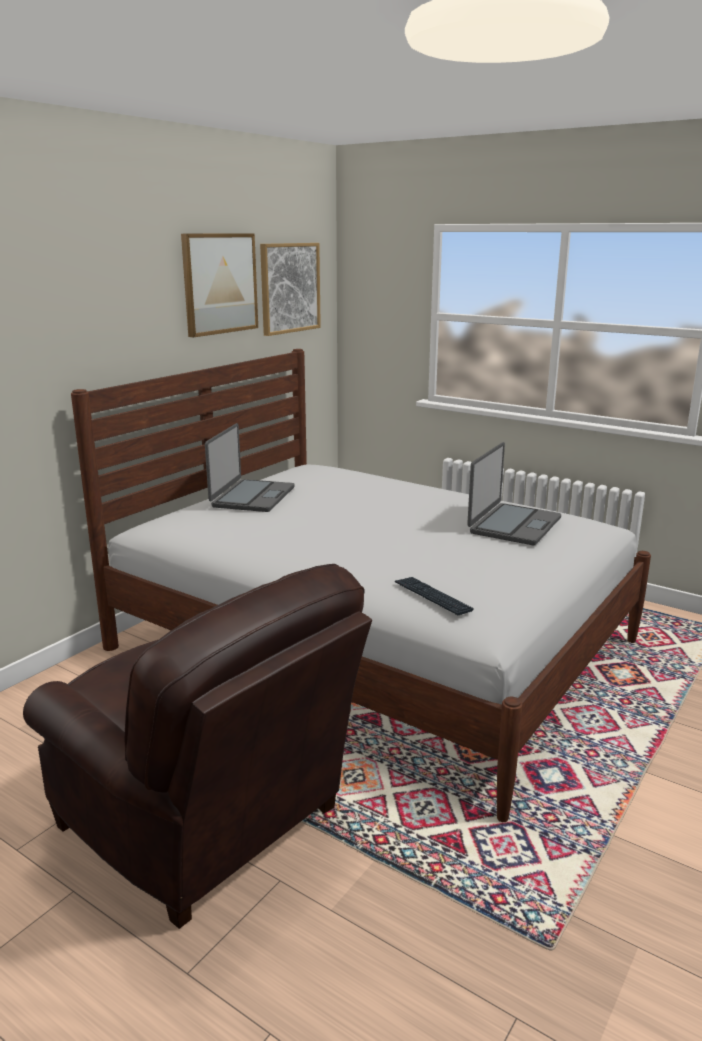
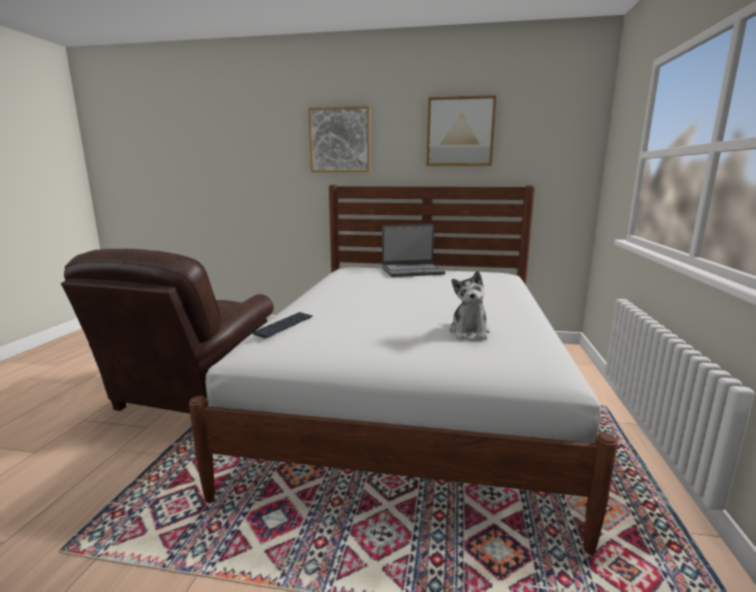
camera: 65 degrees right, 5 degrees down
(289, 288) = (538, 138): picture -> picture (340, 140)
(513, 525) = (469, 332): laptop -> plush toy

